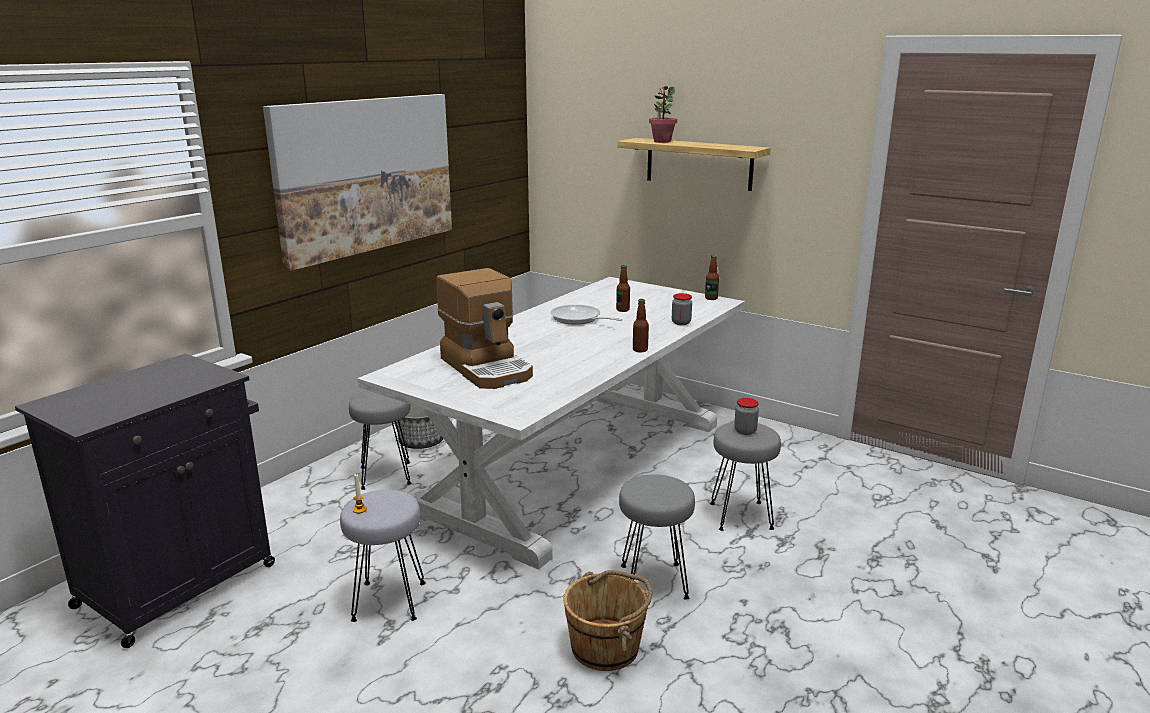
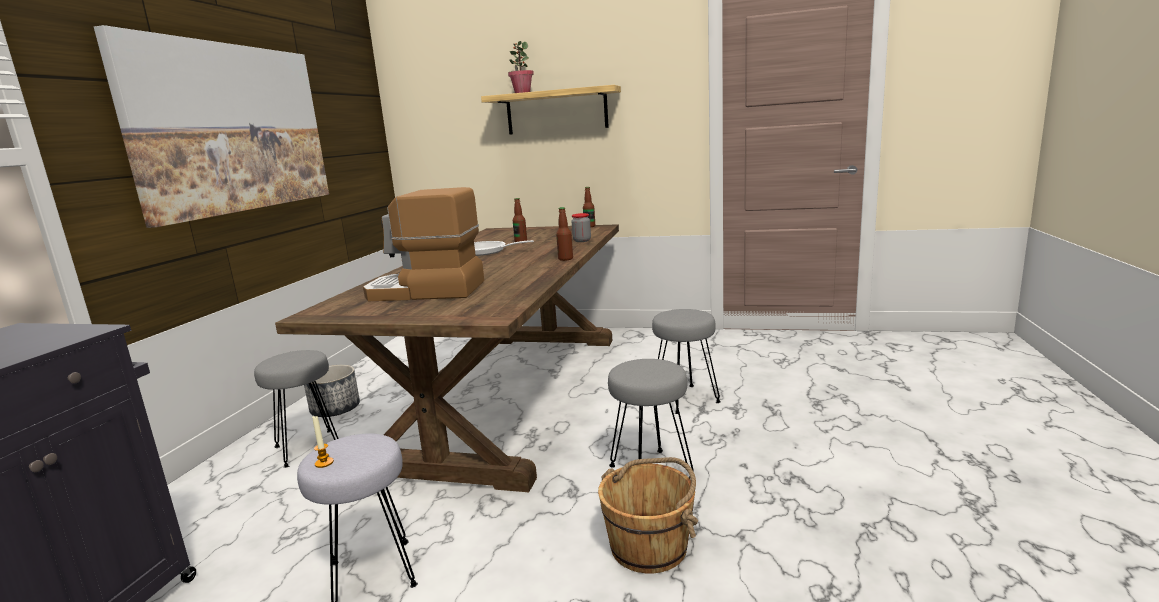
camera: 20 degrees left, 5 degrees down
(488, 368) = (425, 291): coffee machine -> coffee machine turned 150 degrees clockwise
(576, 465) = (508, 394): white dining table -> brown dining table
(745, 431) = (680, 315): jar -> none

